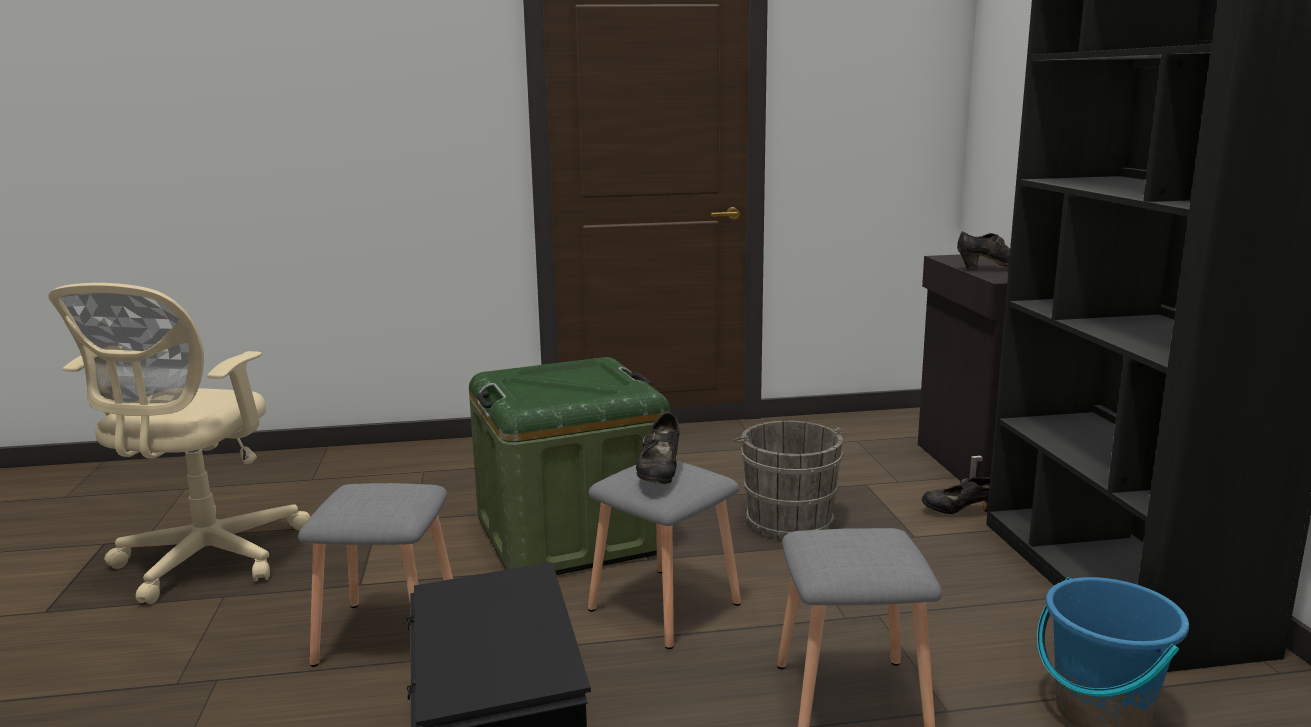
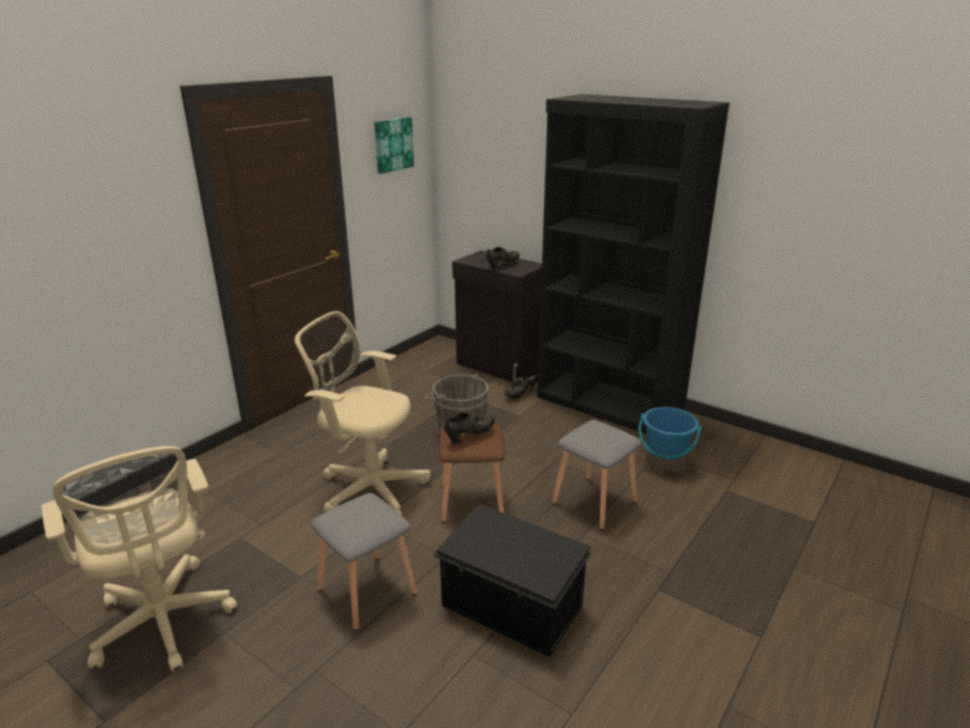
camera: 45 degrees left, 10 degrees up
(571, 534) = (369, 488): green storage box -> beige office chair
(660, 475) = (470, 436): black shoe -> black shoe turned 90 degrees counterclockwise
(665, 605) = (471, 501): grey stool -> brown stool
(879, 61) = (392, 144): none -> picture

